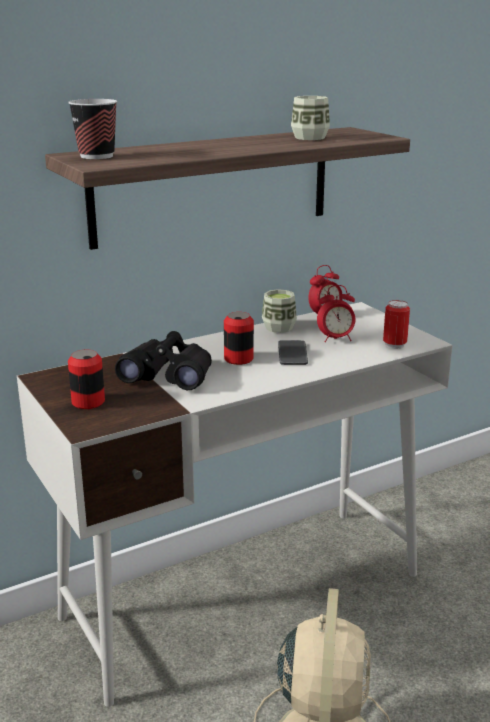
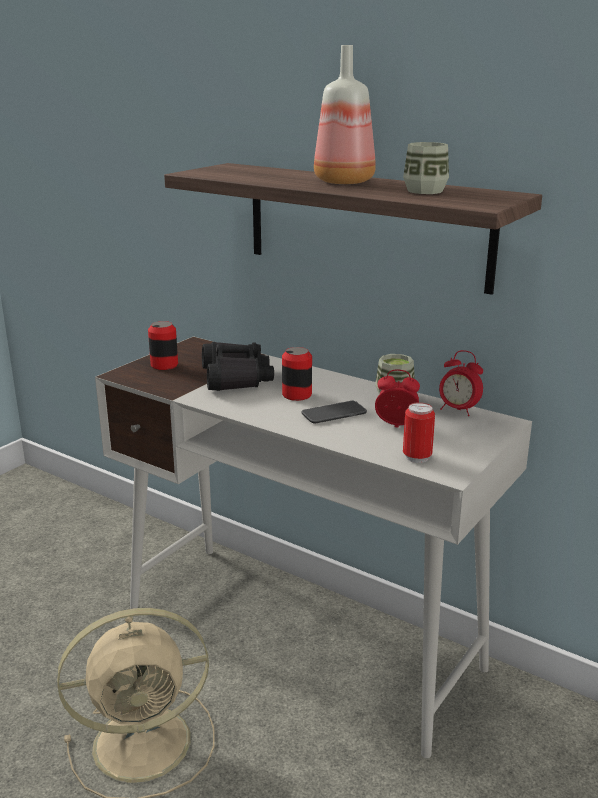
camera: 65 degrees right, 0 degrees up
(96, 156) = (228, 169): cup -> none
(237, 144) = (346, 182): none -> bottle
(336, 339) = (396, 426): alarm clock -> alarm clock turned 135 degrees clockwise

